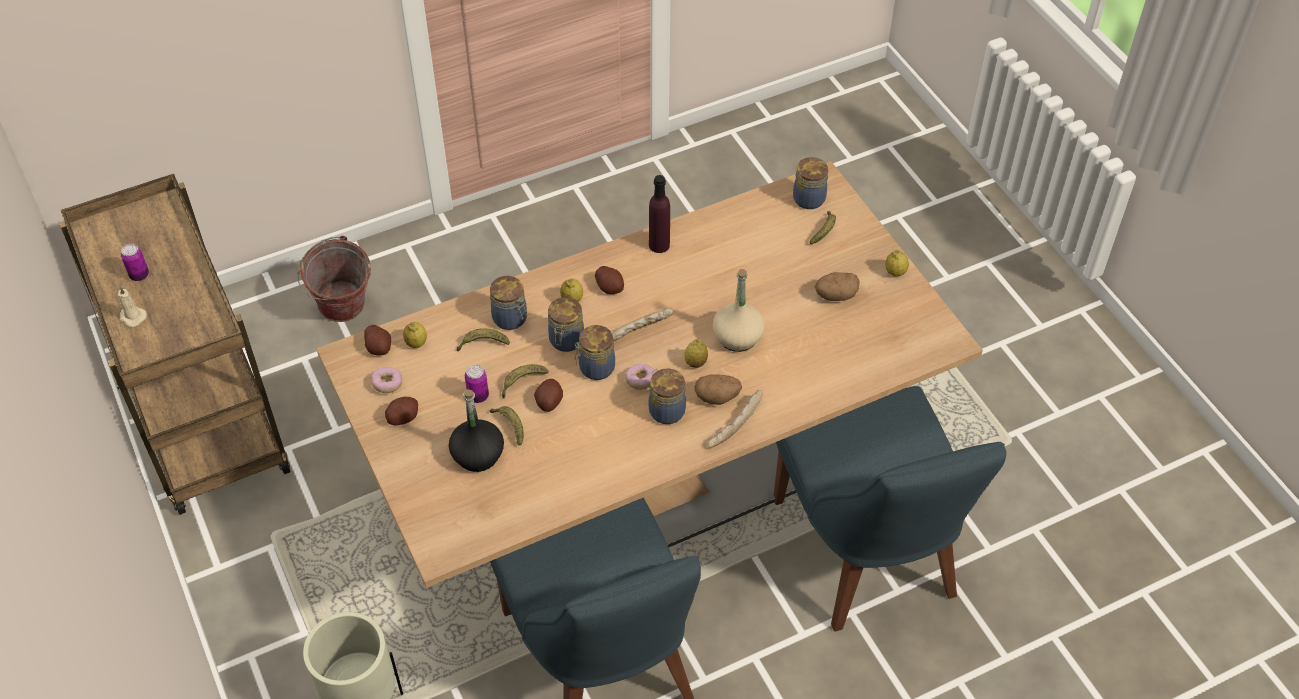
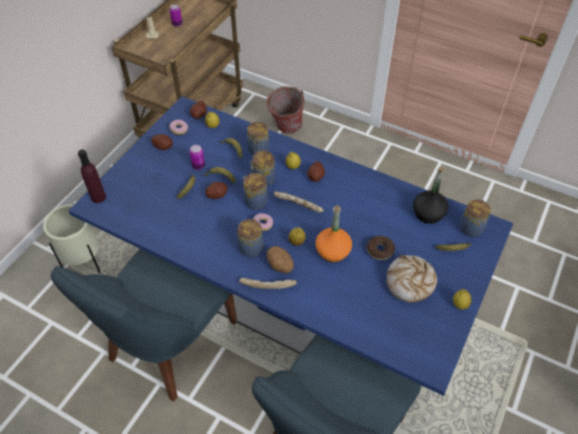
camera: 55 degrees right, 0 degrees up
(478, 455) = (161, 186): black bottle -> black bottle (428, 213)
(649, 486) = (289, 302): beige dining table -> blue dining table
(659, 245) = (365, 180): purple bottle -> purple bottle (98, 197)
(737, 337) = (332, 251): beige bottle -> orange bottle
(772, 294) = (380, 250): none -> donut
(835, 295) = (410, 282): potato -> bread

